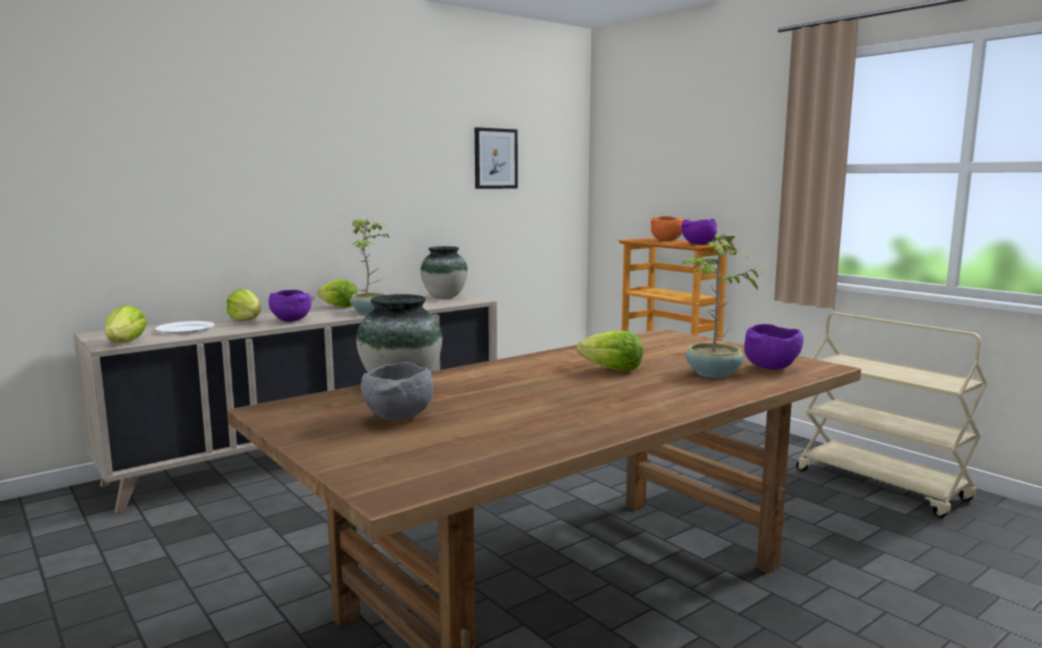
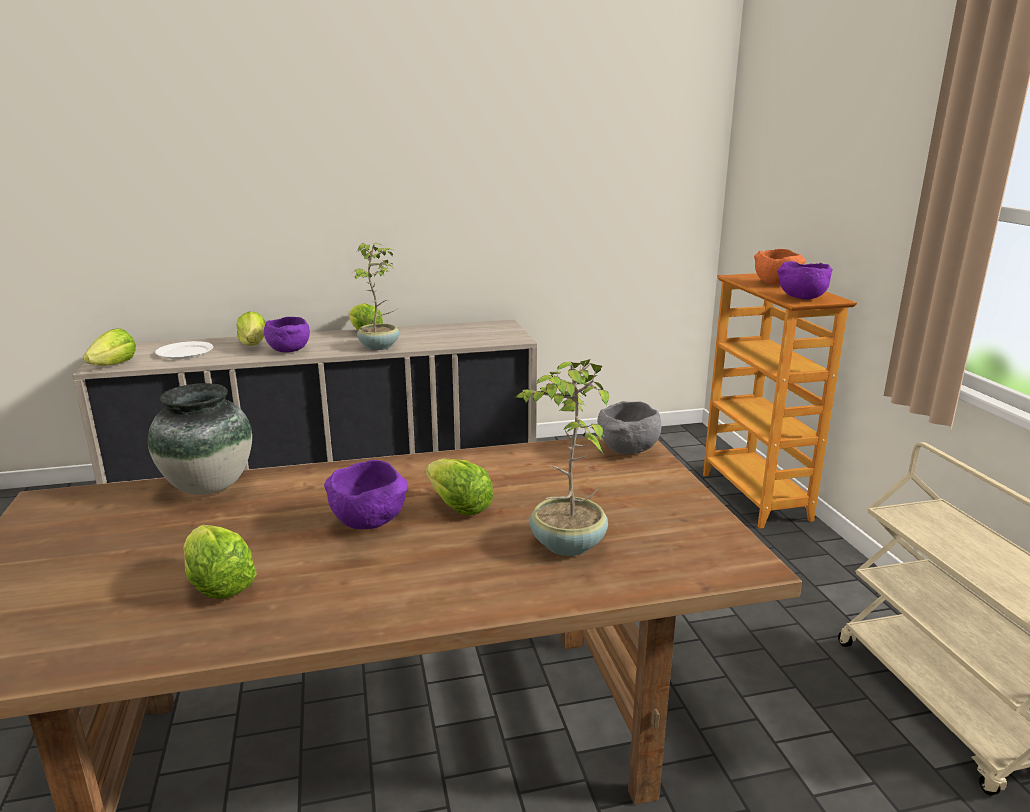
camera: 25 degrees right, 10 degrees up
(398, 418) = (119, 547): grey bowl -> grey bowl (627, 451)
(444, 297) = (491, 329): vase -> none
(495, 158) = (582, 159): picture -> none
(522, 420) = (218, 585): none -> lettuce
(771, 367) = (666, 549): purple bowl -> purple bowl (370, 522)

